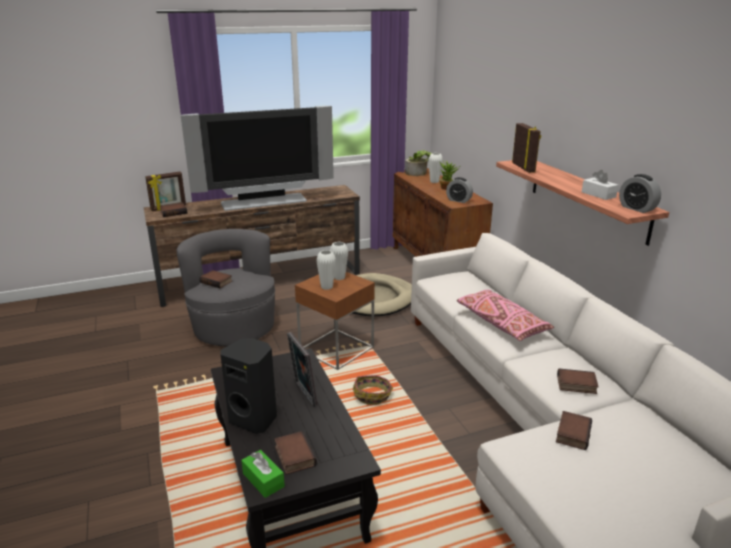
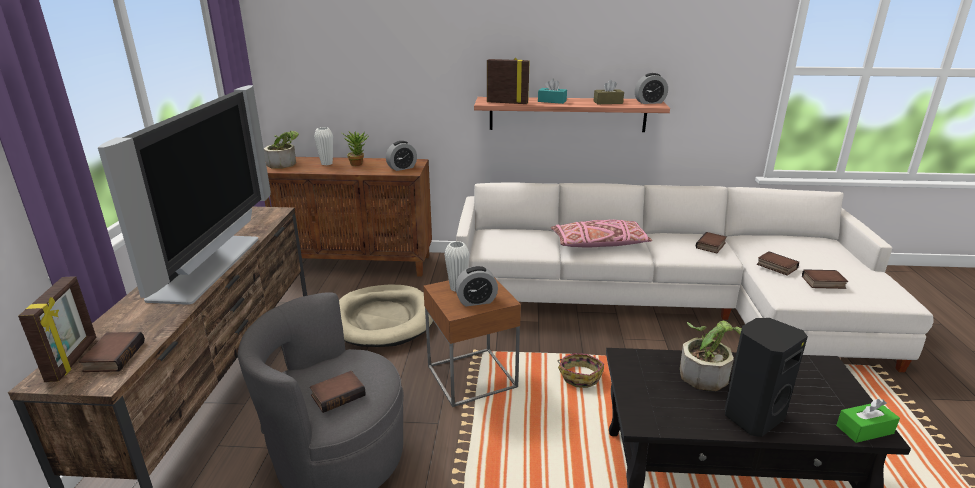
camera: 65 degrees left, 0 degrees up
(293, 456) = (821, 401): book -> book (823, 283)
(303, 395) = (707, 372): picture frame -> potted plant
(327, 287) = (476, 301): white vase -> alarm clock
(560, 178) = (552, 101): none -> turquoise tissue box
(598, 194) = (608, 102): white tissue box -> brown tissue box

